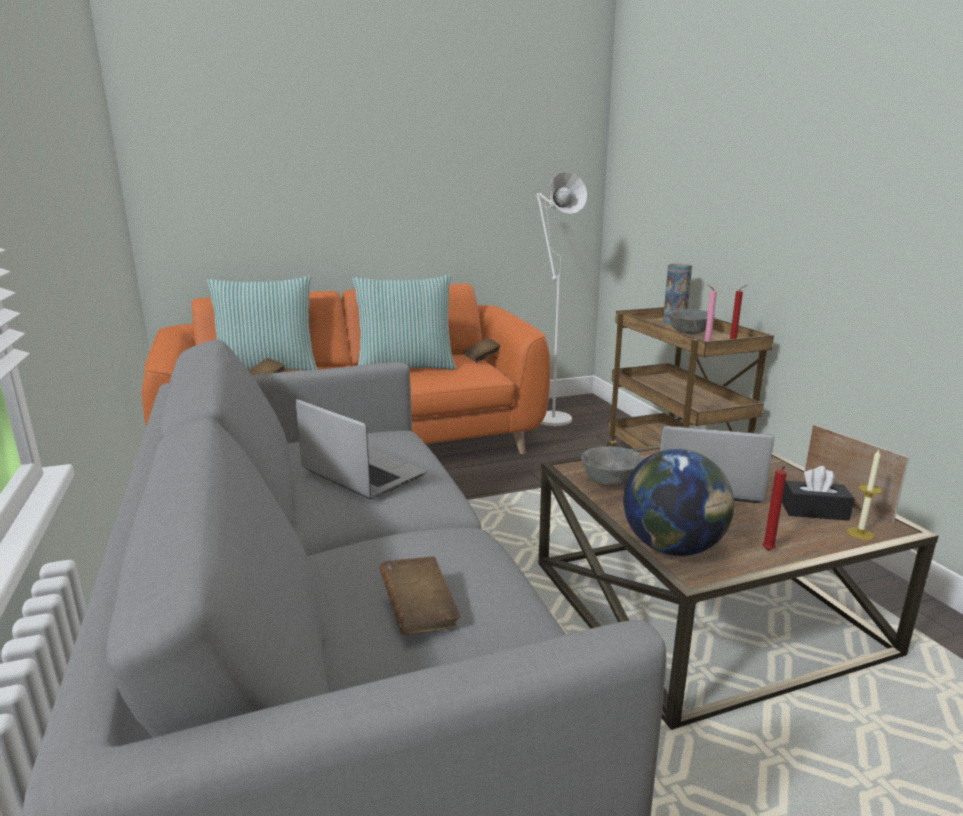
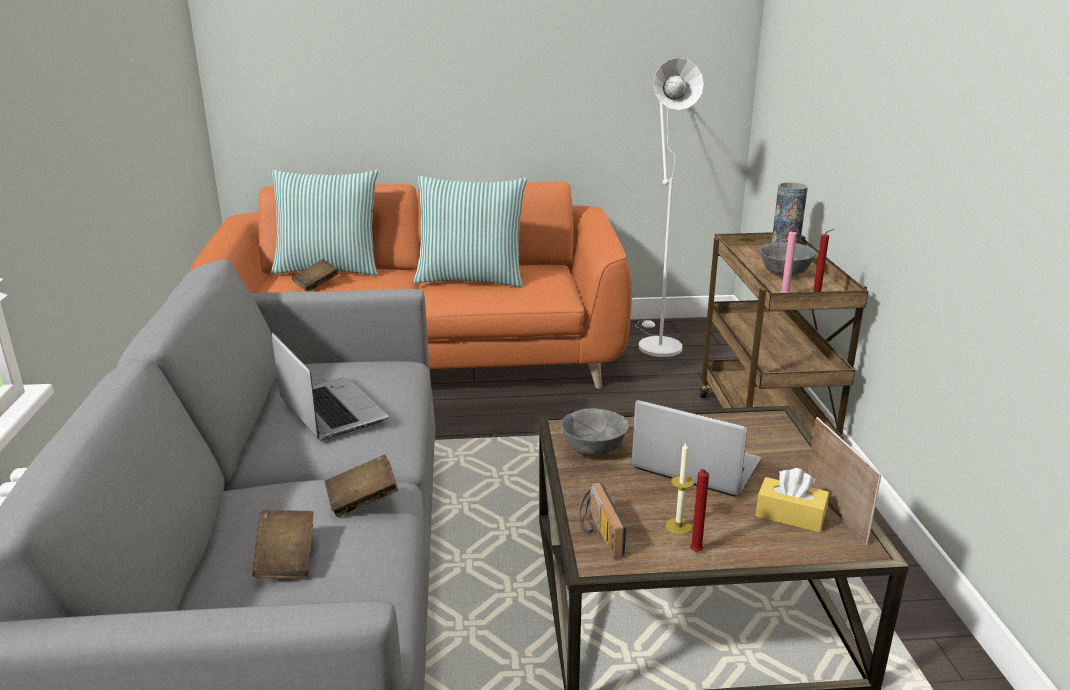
camera: 15 degrees right, 5 degrees up
(482, 358) = (563, 274): brown book -> brown book (362, 500)
(673, 547) = (597, 533): globe -> radio
(814, 511) = (790, 515): black tissue box -> yellow tissue box
(860, 533) = (816, 550): candle -> candle (678, 526)

